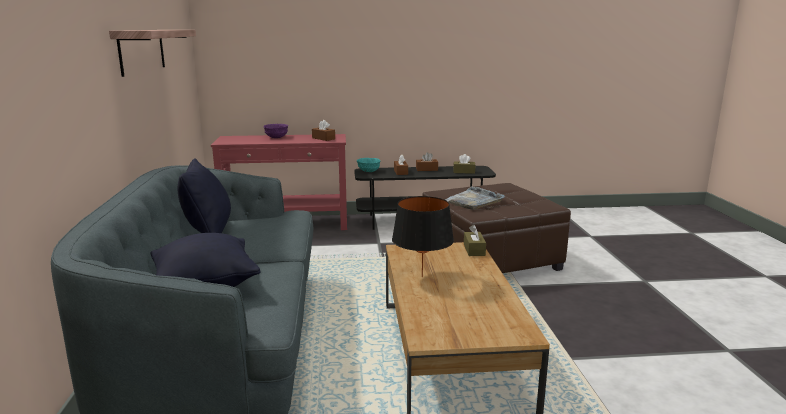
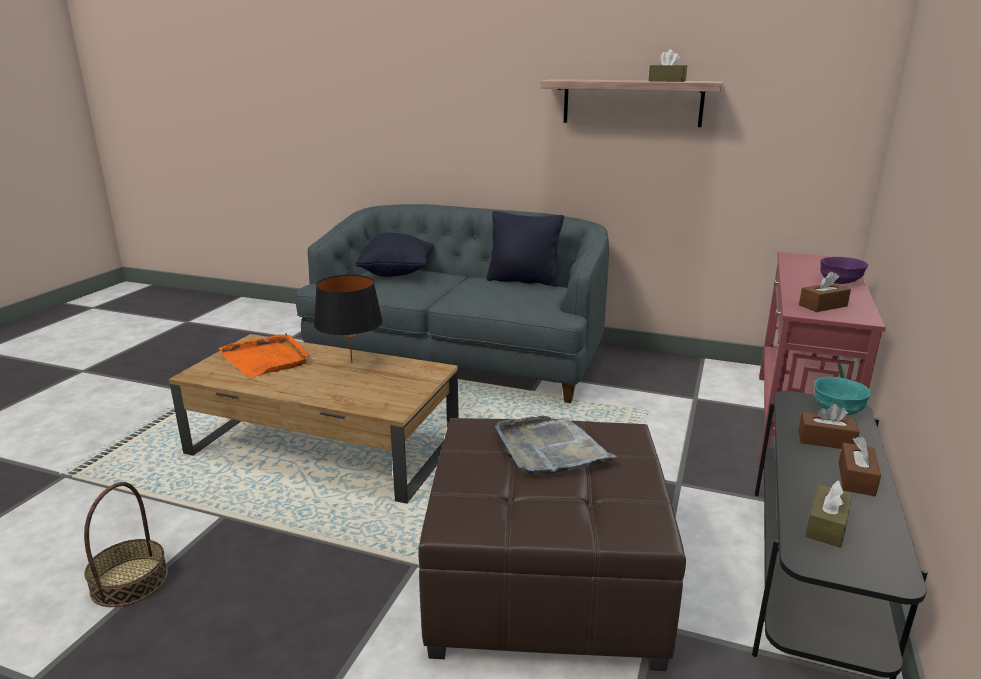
camera: 115 degrees right, 5 degrees up
(455, 314) = (267, 358): none -> orange tray
(474, 250) = (381, 408): brown tissue box -> brown tissue box (667, 81)
(656, 360) = (129, 581): none -> basket

